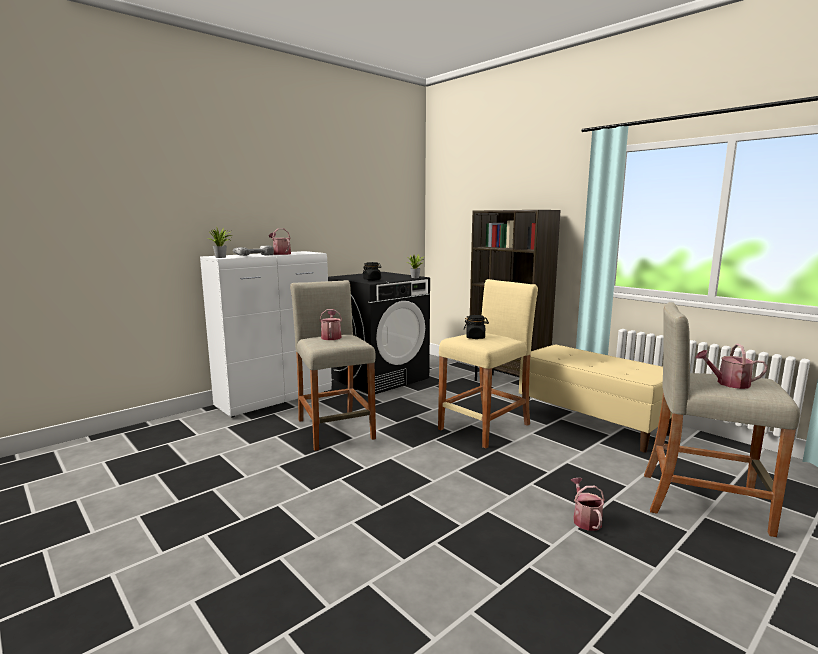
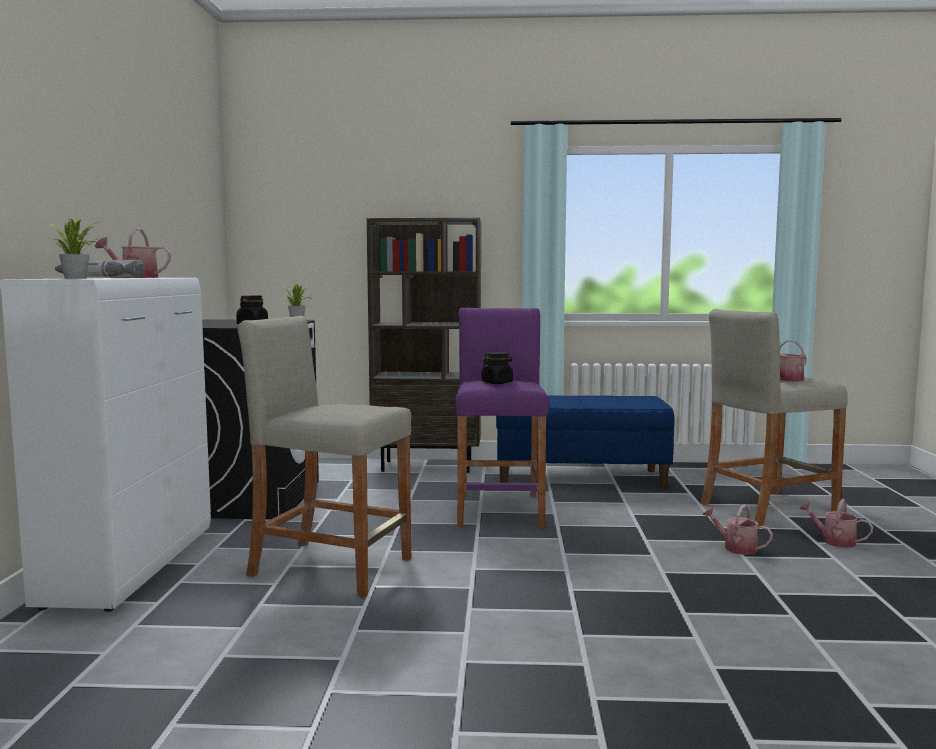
camera: 45 degrees left, 5 degrees down
(331, 337) = (328, 406): watering can -> watering can (834, 541)
(485, 427) = (500, 510): beige stool -> purple stool
(592, 422) = (580, 478): beige bench -> blue bench

